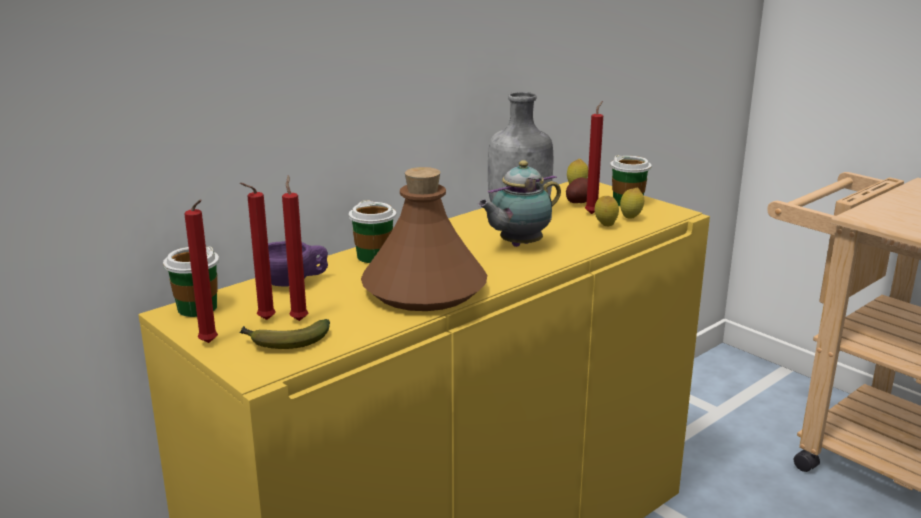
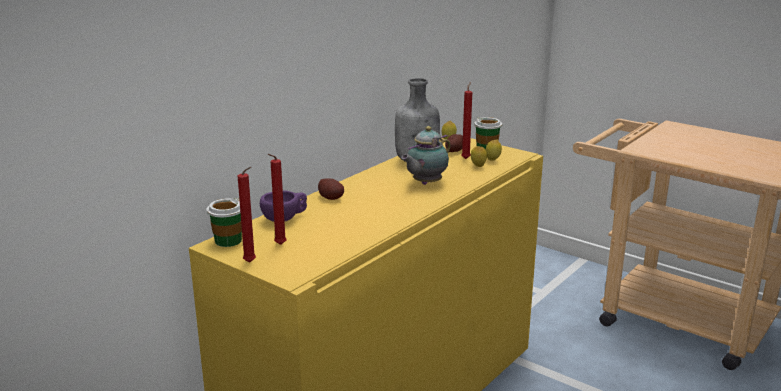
camera: 10 degrees left, 0 degrees up
(284, 342) = (300, 258): banana -> none
(299, 319) = (302, 242): red candle -> none
(374, 256) = (331, 198): cup -> potato
(424, 290) = (376, 217): brown bottle -> none

